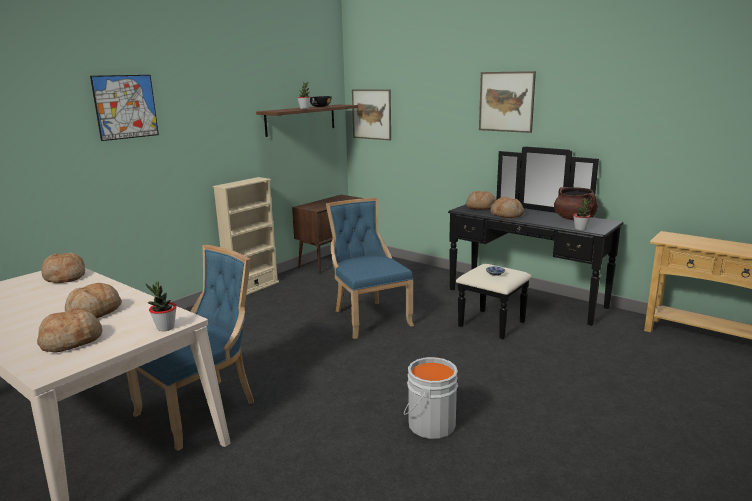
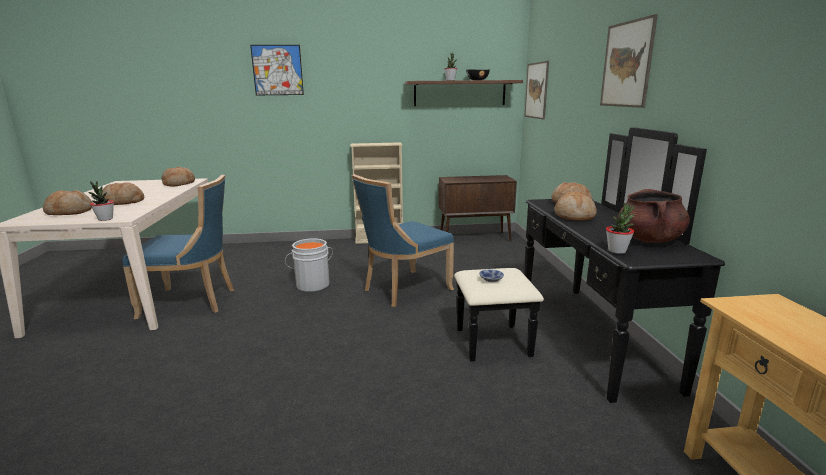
camera: 45 degrees right, 0 degrees up
(368, 317) = (403, 290): blue chair -> blue chair turned 150 degrees counterclockwise
(429, 424) = (251, 392): grey bucket -> grey bucket (312, 284)

